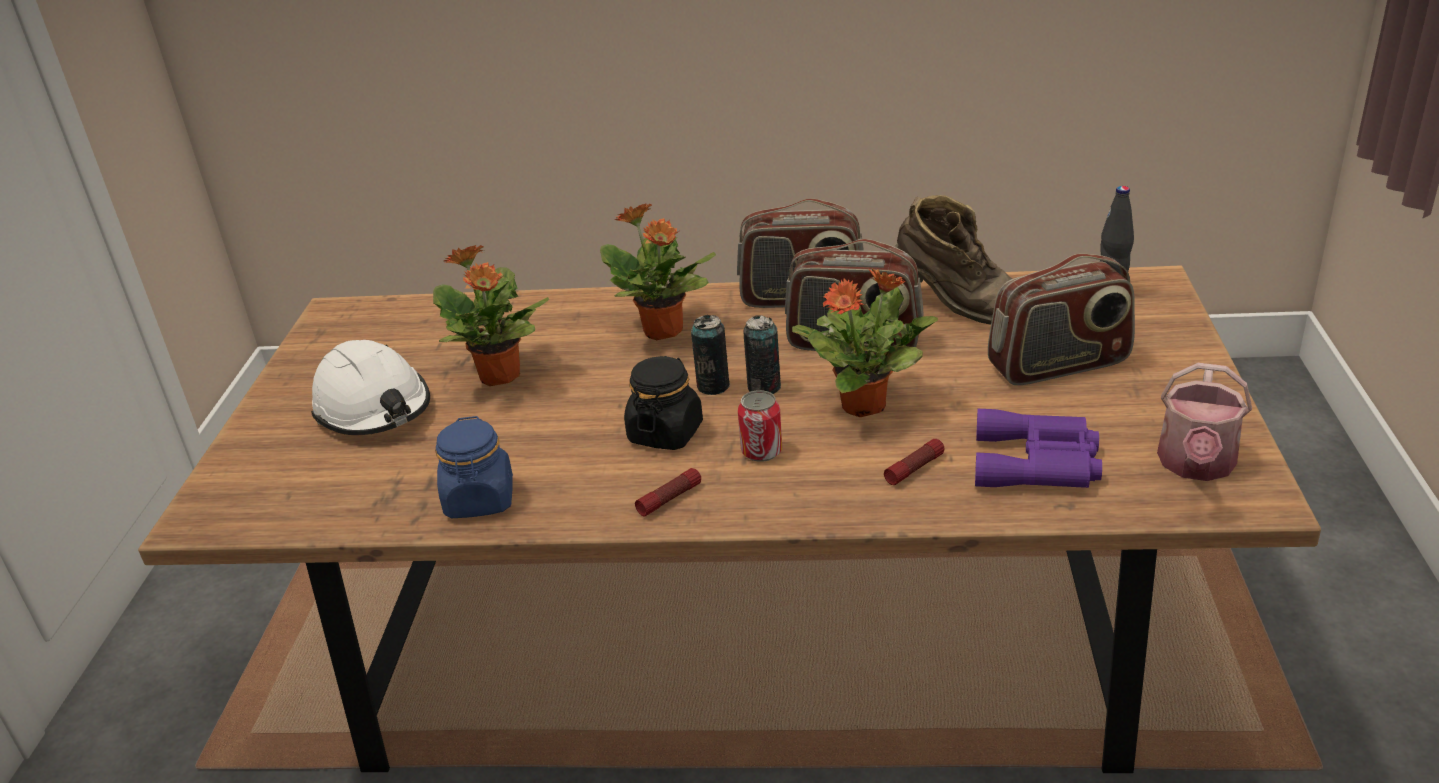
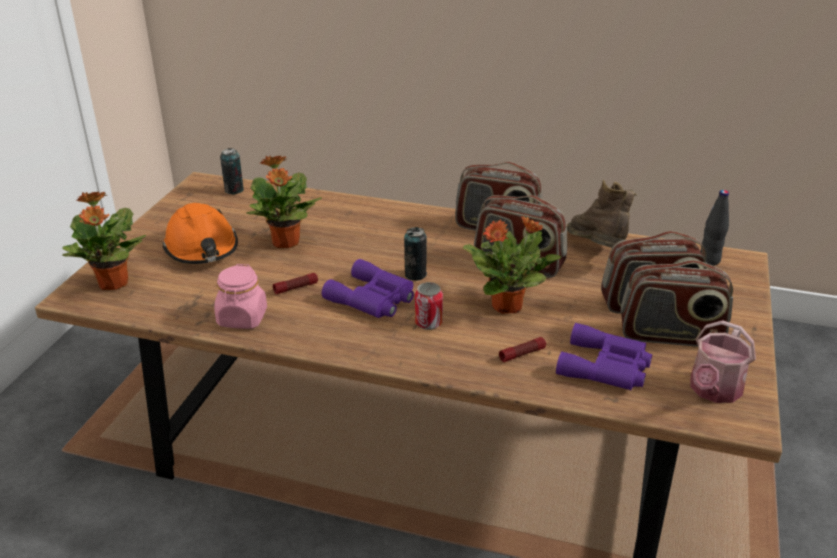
camera: 10 degrees right, 0 degrees up
(374, 409) = (202, 248): white hard hat -> orange hard hat
(480, 500) = (242, 318): blue jar -> pink jar
(663, 331) = (399, 233): potted plant -> potted plant (113, 284)
(665, 433) = (373, 299): black jar -> purple binoculars
(669, 499) = (358, 341): flashlight -> flashlight (296, 288)
(764, 387) = (447, 282): can -> can (234, 190)
(956, 307) = (597, 253): brown boot -> brown boot turned 150 degrees counterclockwise
(1106, 401) = (670, 335): none -> radio

